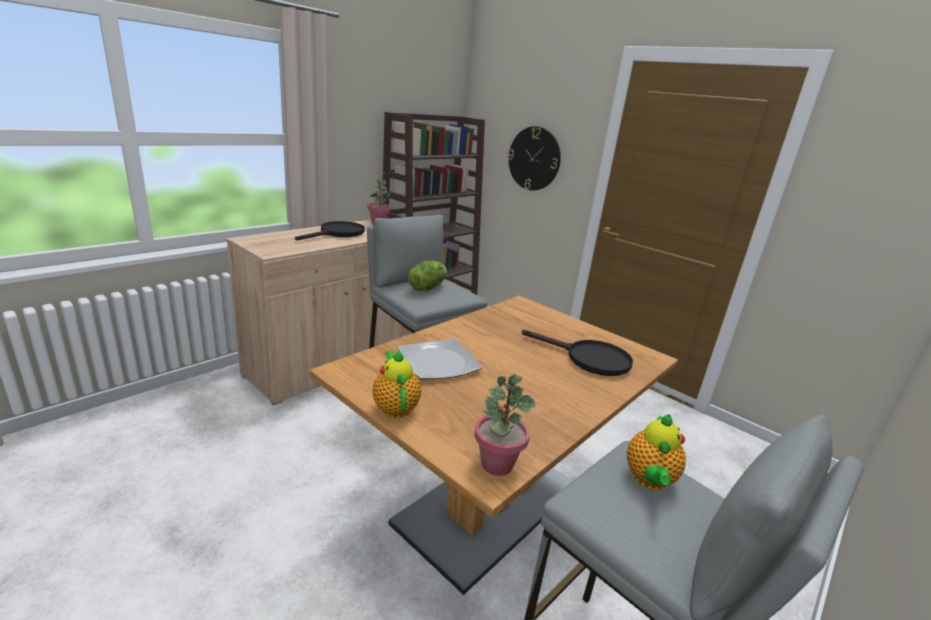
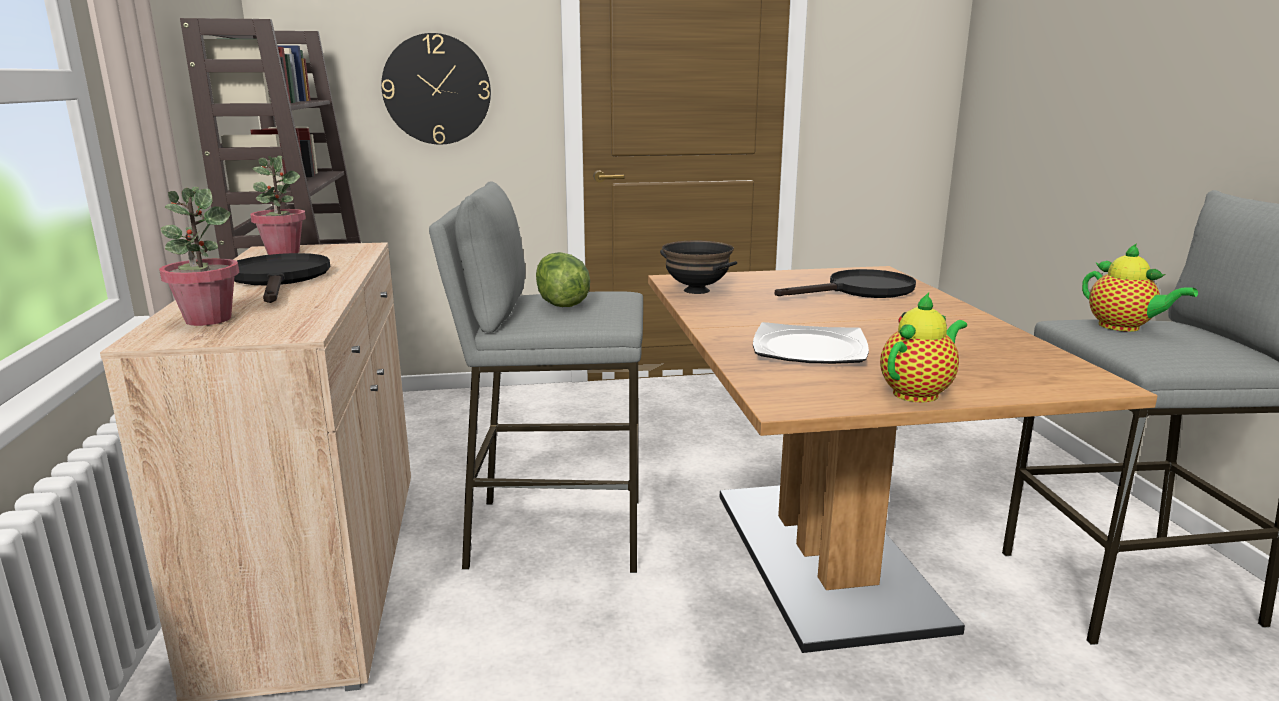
camera: 50 degrees left, 5 degrees down
(395, 407) = (918, 393): teapot -> teapot turned 120 degrees clockwise
(497, 464) = (1072, 374): potted plant -> potted plant (208, 319)
(507, 312) = (697, 290): none -> black bowl

